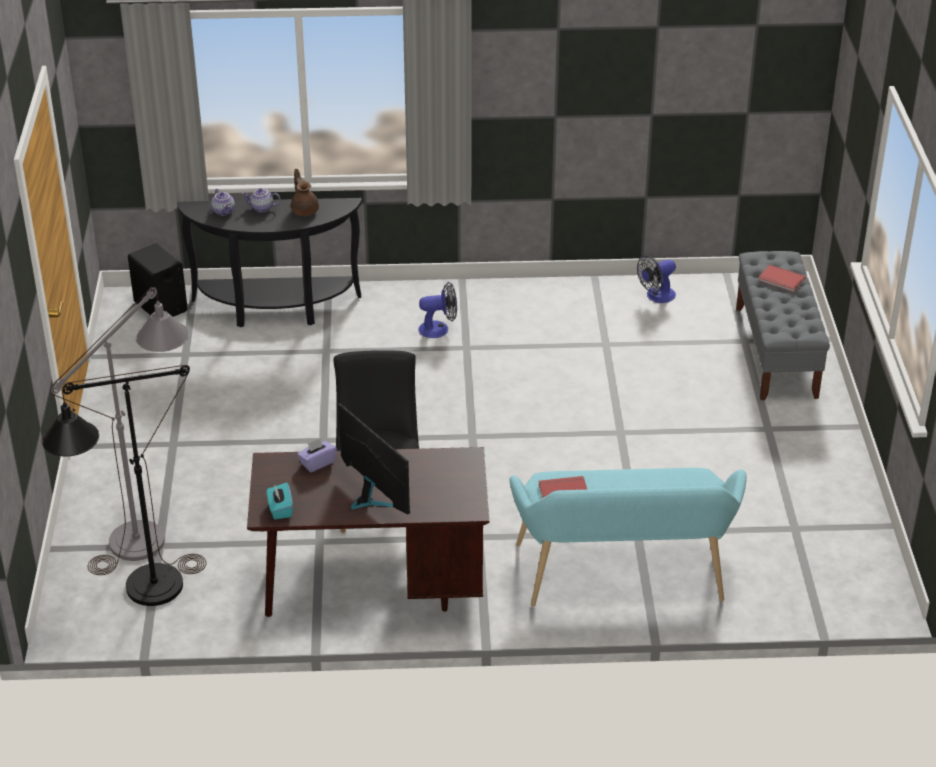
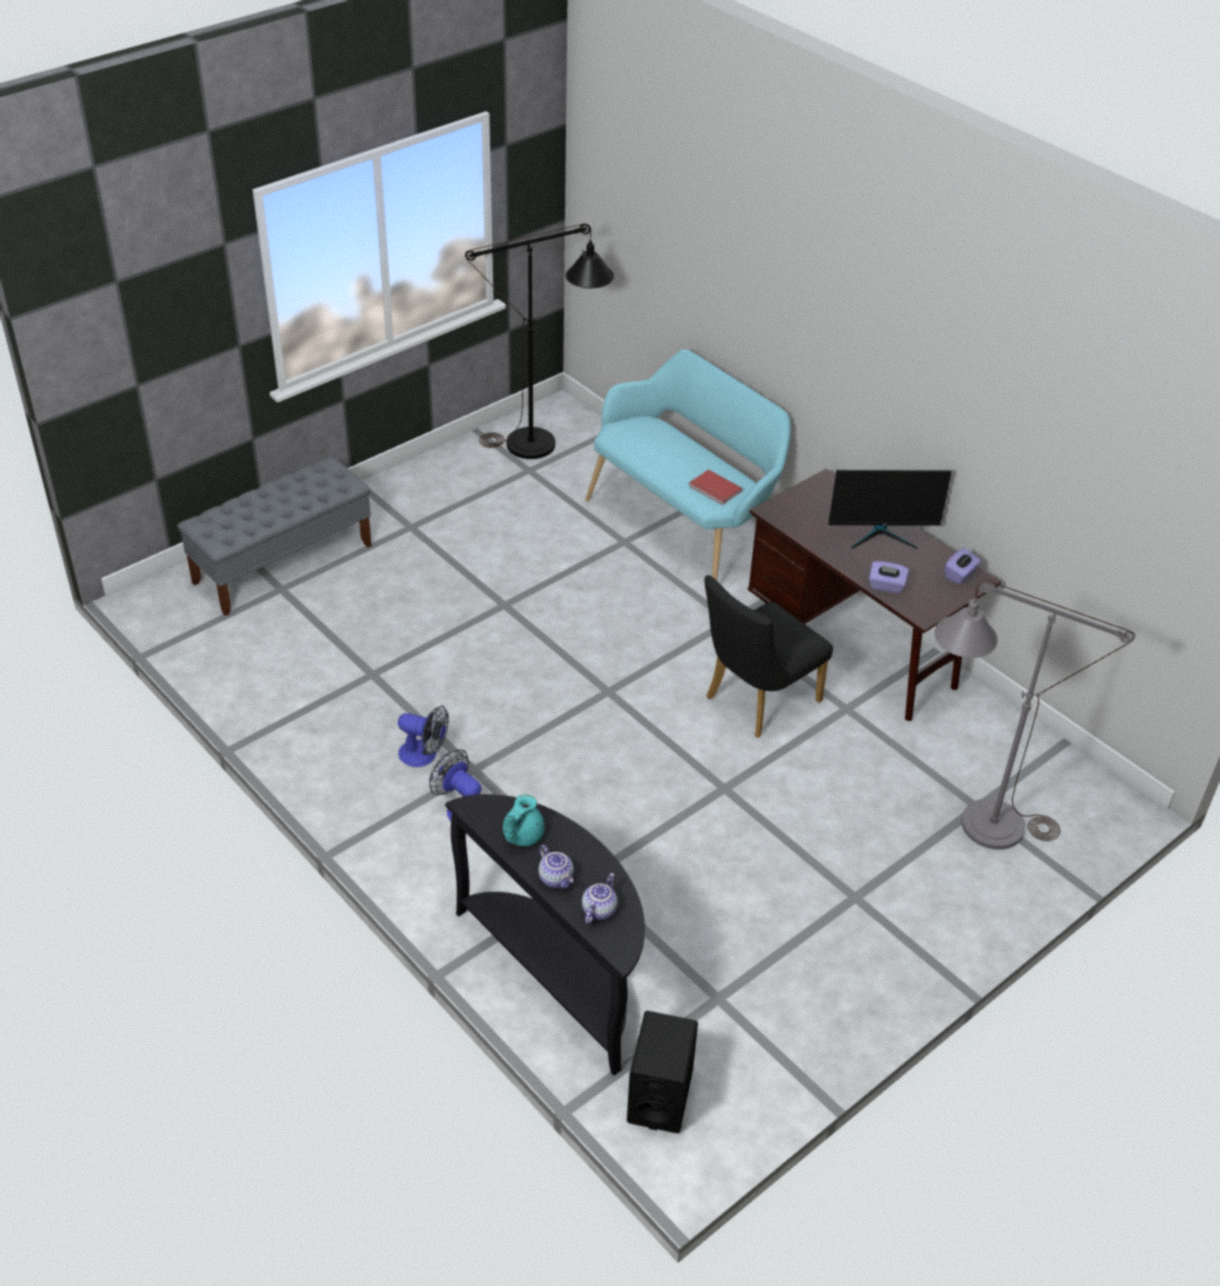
camera: 130 degrees left, 5 degrees up
(140, 594) = (1036, 778): black floor lamp -> black floor lamp (545, 446)
(280, 509) = (960, 575): turquoise tissue box -> purple tissue box
(305, 210) = (521, 836): brown teapot -> turquoise teapot
(372, 497) = (881, 535): monitor -> monitor turned 105 degrees counterclockwise
(656, 296) = (250, 677): fan -> fan (424, 755)
(781, 280) = (251, 510): red book -> none

